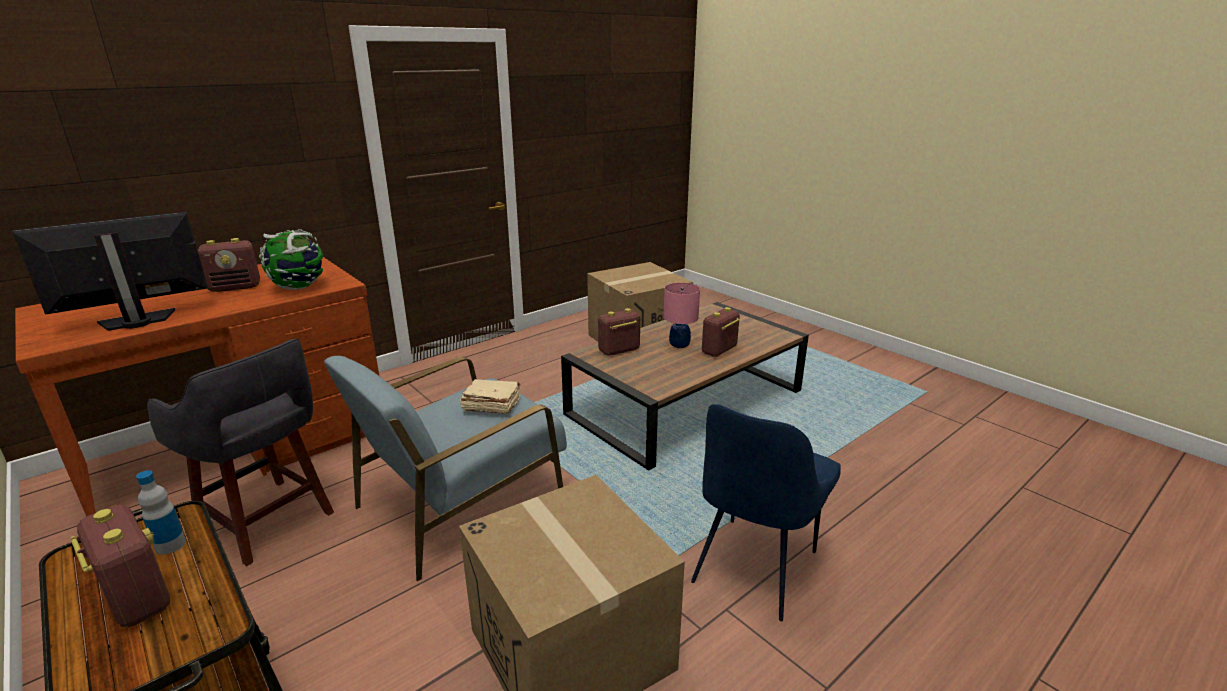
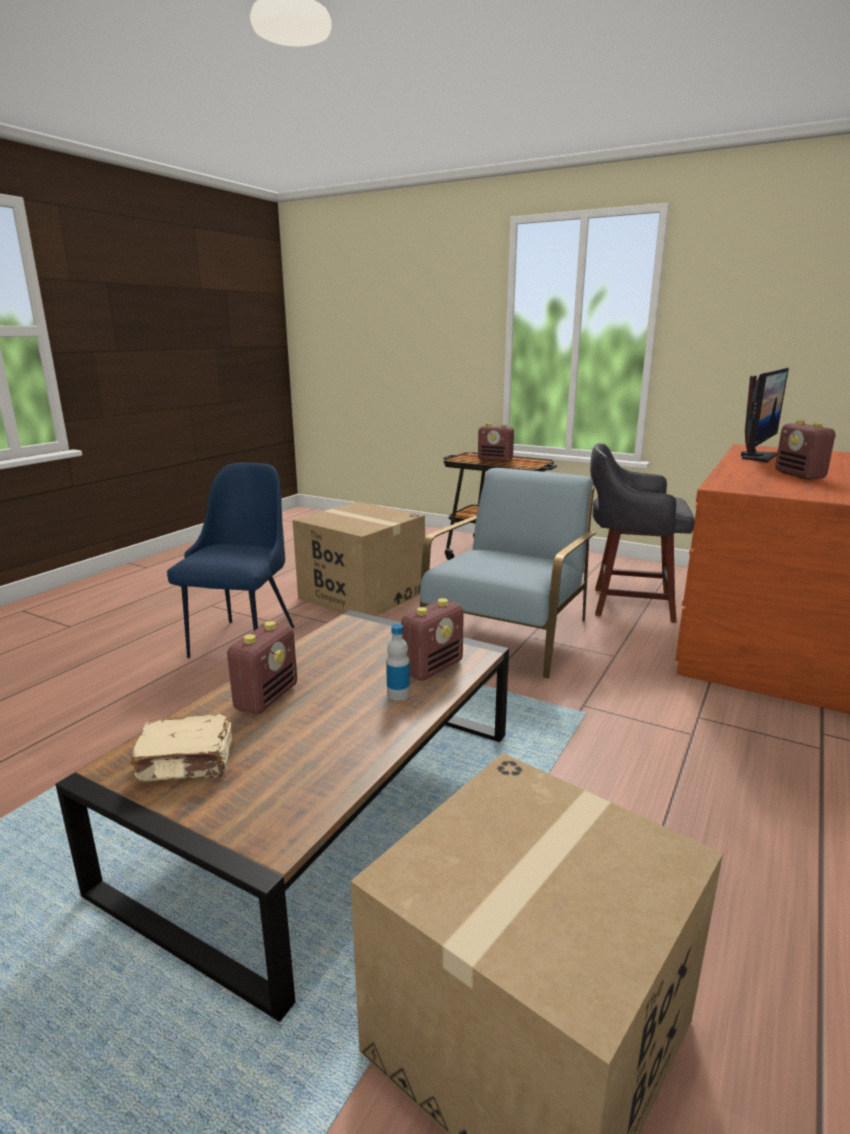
camera: 160 degrees right, 5 degrees down
(170, 545) = (513, 465): bottle -> bottle (398, 694)
(236, 287) = (800, 475): radio -> radio turned 60 degrees counterclockwise
(299, 287) = (745, 480): globe -> none
(491, 405) = (495, 565): beige book -> beige book (187, 763)
(678, 345) = (340, 696): pink table lamp -> none

